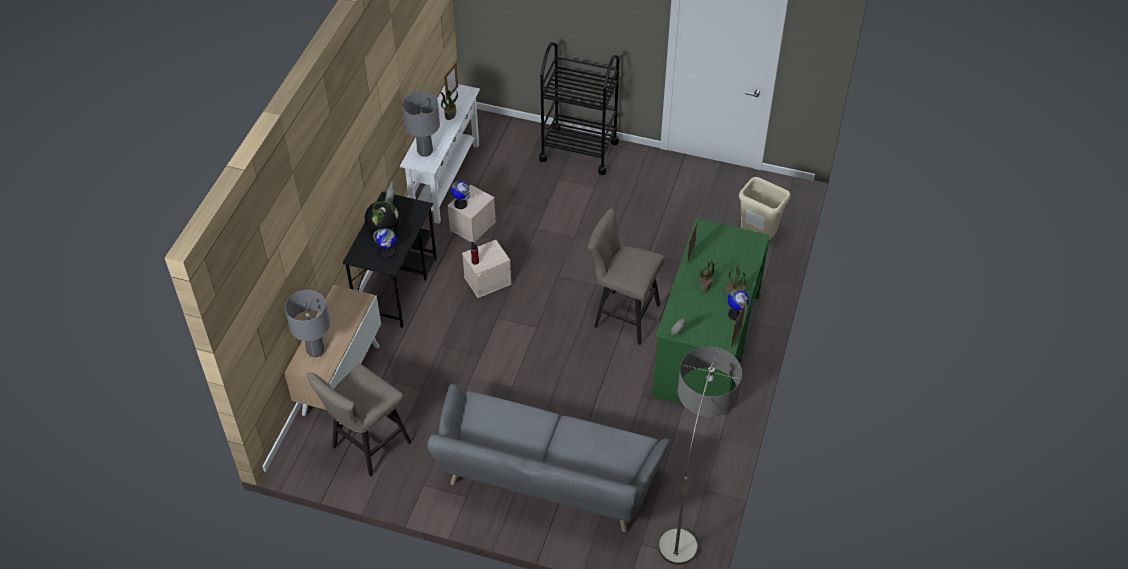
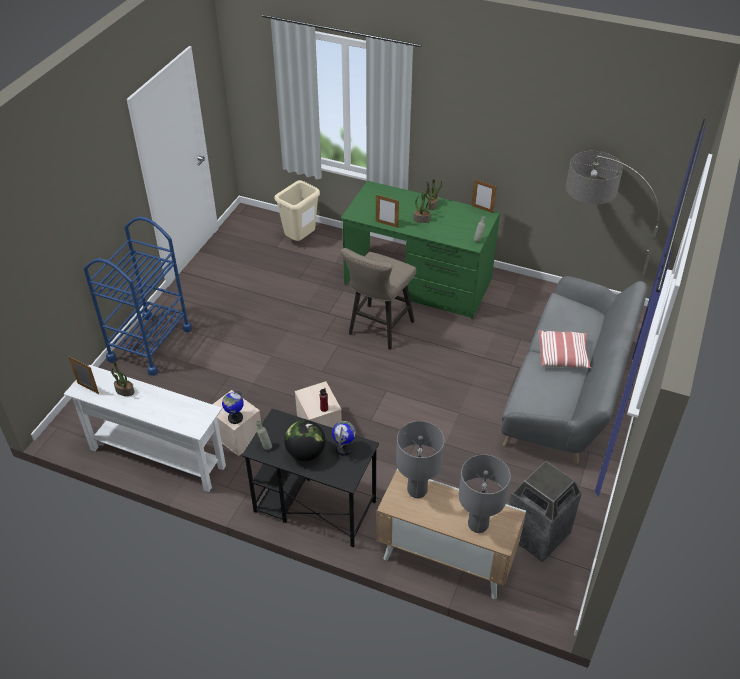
camera: 85 degrees left, 5 degrees down
(367, 447) = (537, 534): beige stool -> trash can
(425, 151) = (182, 415): grey table lamp -> grey table lamp (417, 490)
(550, 441) = (563, 356): none -> pillow
(579, 150) = (150, 344): black cart -> blue cart
(735, 314) = (456, 207): globe -> none

